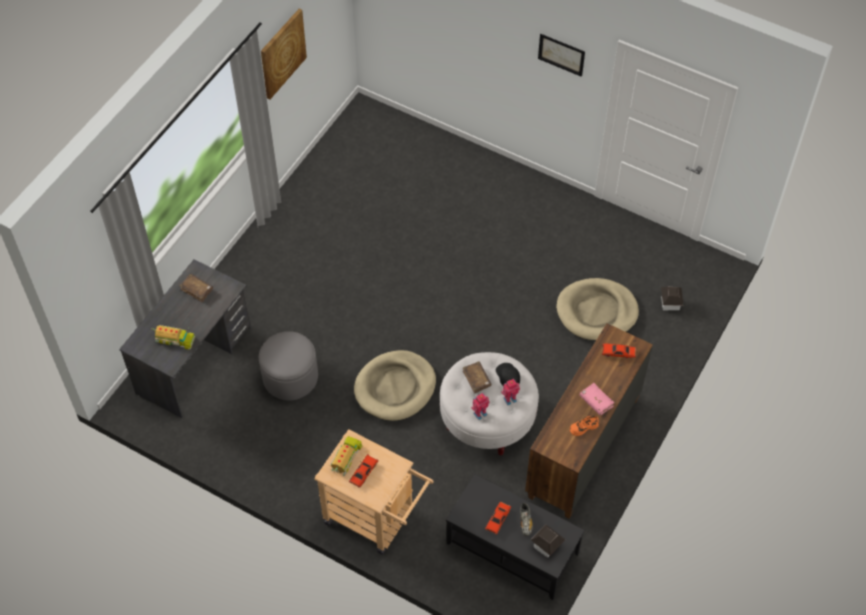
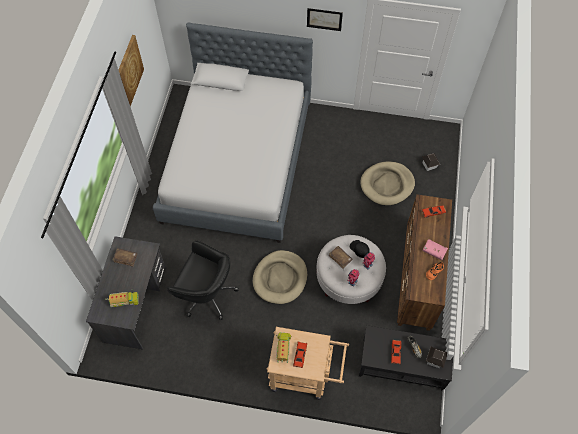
camera: 20 degrees left, 5 degrees up
(290, 377) = (206, 294): grey ottoman -> black office chair
(402, 221) = (238, 162): none -> bed

